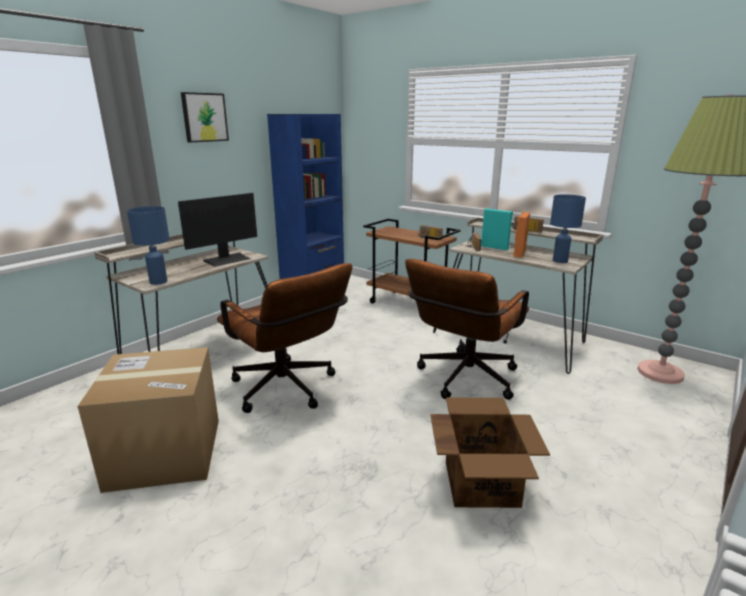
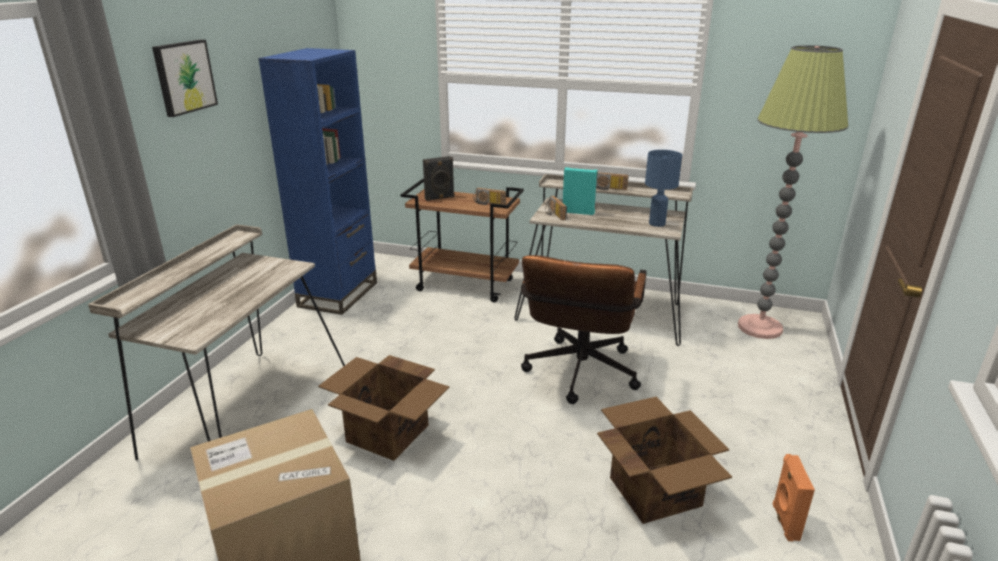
camera: 20 degrees left, 5 degrees up
(158, 282) = (200, 332): blue table lamp -> none
(227, 259) = (264, 278): monitor -> none
(288, 391) = (388, 434): brown office chair -> cardboard box
(394, 232) = (440, 198): none -> black speaker
(519, 253) = (609, 218): orange speaker -> orange speaker (784, 522)

